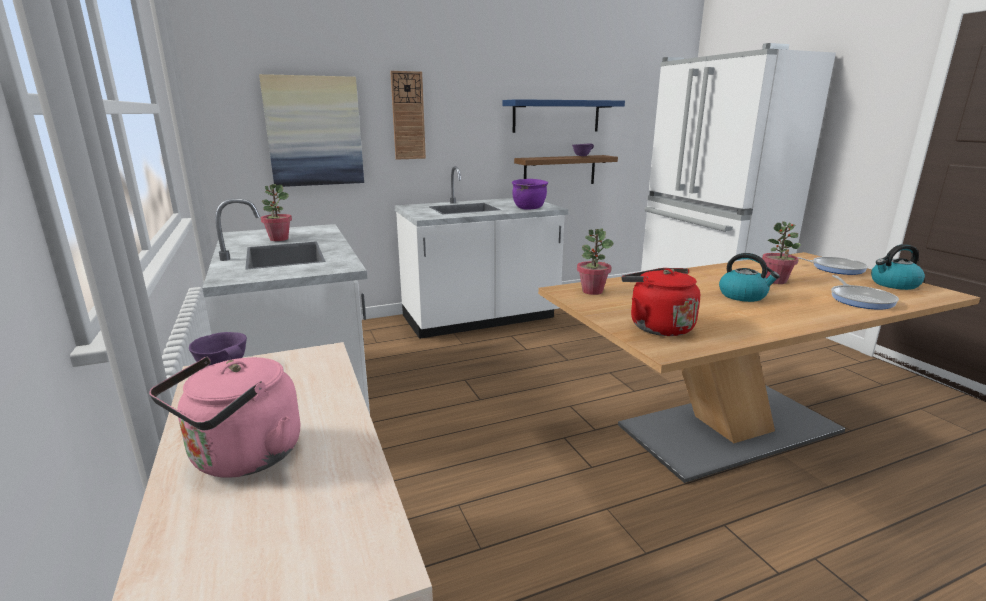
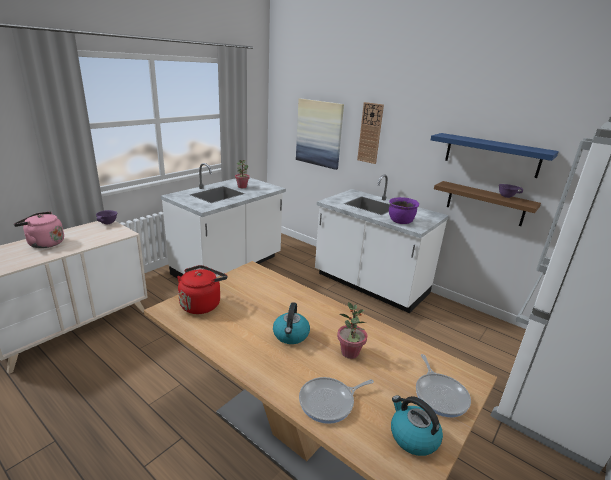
camera: 60 degrees right, 5 degrees up
(592, 291) = (256, 277): potted plant -> none

